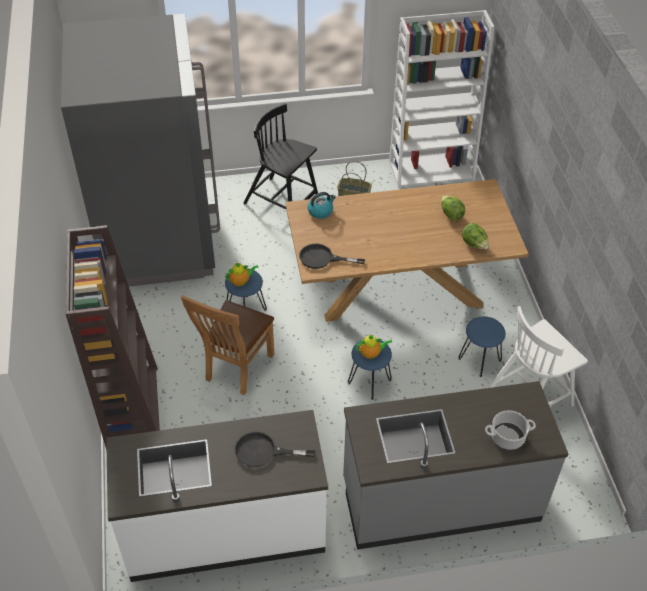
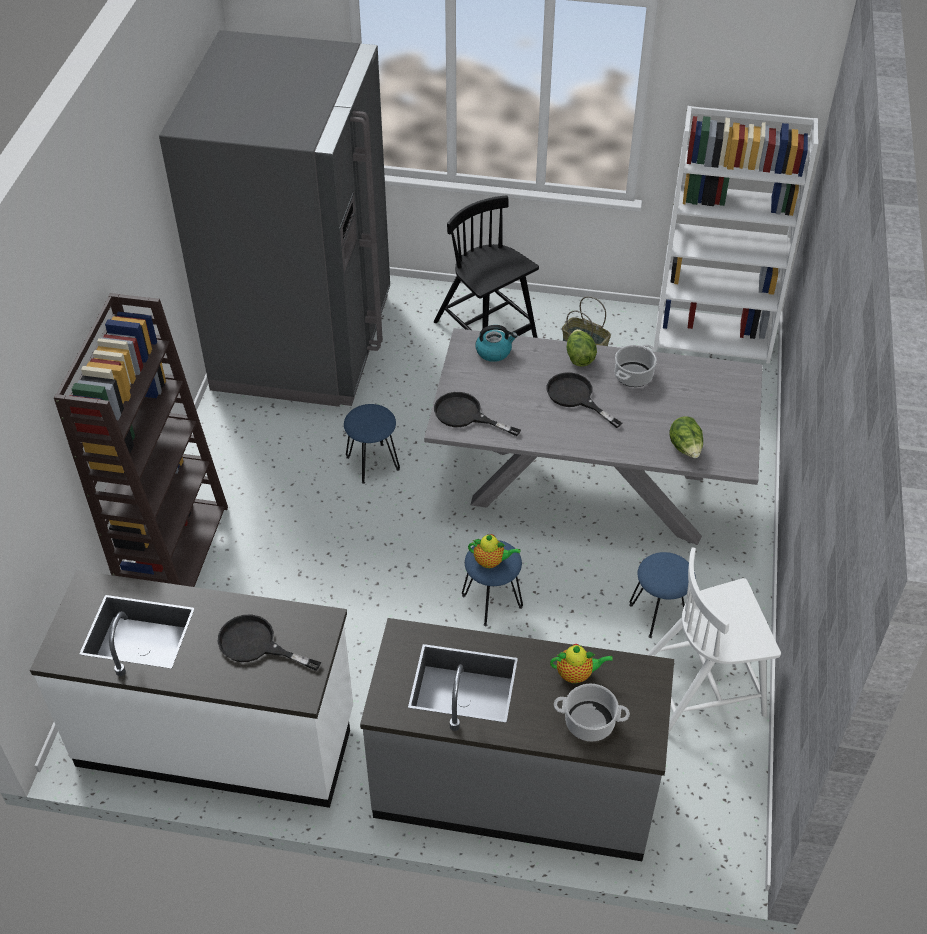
camera: 20 degrees right, 0 degrees up
(236, 369) = (325, 536): brown chair -> none
(241, 281) = (365, 421): teapot -> teapot (576, 674)
(389, 228) = (576, 397): none -> black frying pan
(397, 290) = (587, 489): brown dining table -> grey dining table
(419, 205) = (633, 375): none -> cooking pot
(451, 214) = (672, 399): lettuce -> lettuce (579, 357)

